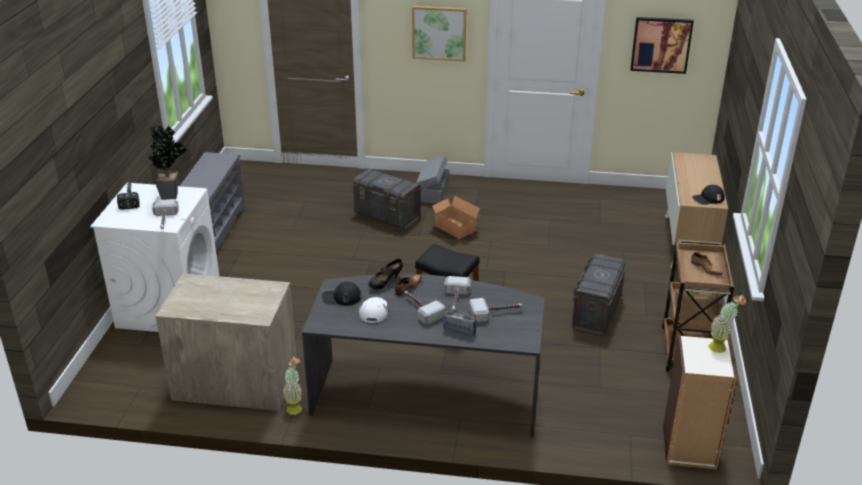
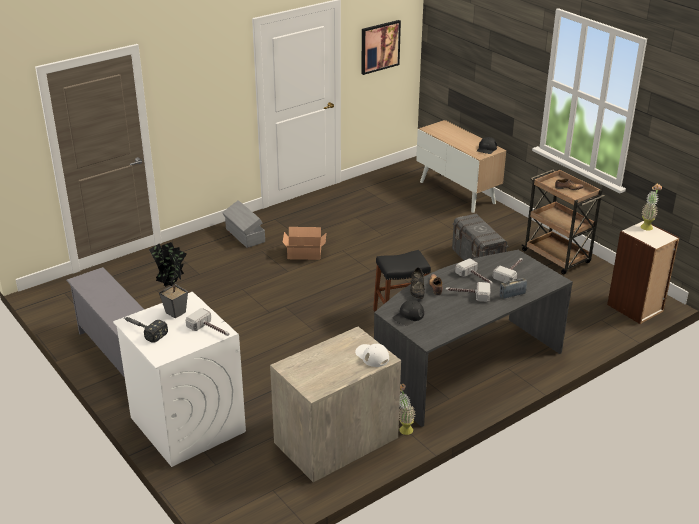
camera: 45 degrees left, 0 degrees up
(373, 311) = (443, 312): white cap -> white cap (372, 356)
(387, 216) = (241, 269): grey storage box -> none
(439, 33) = (216, 89): picture -> none

